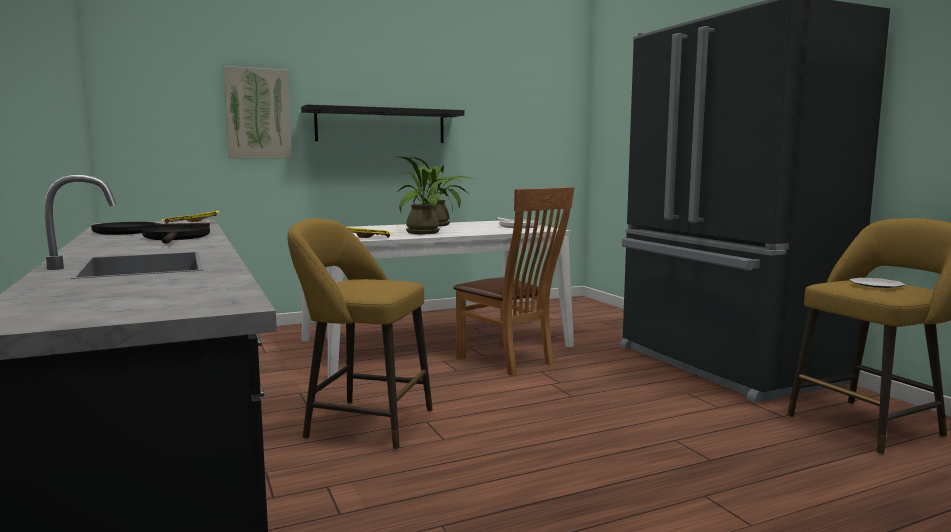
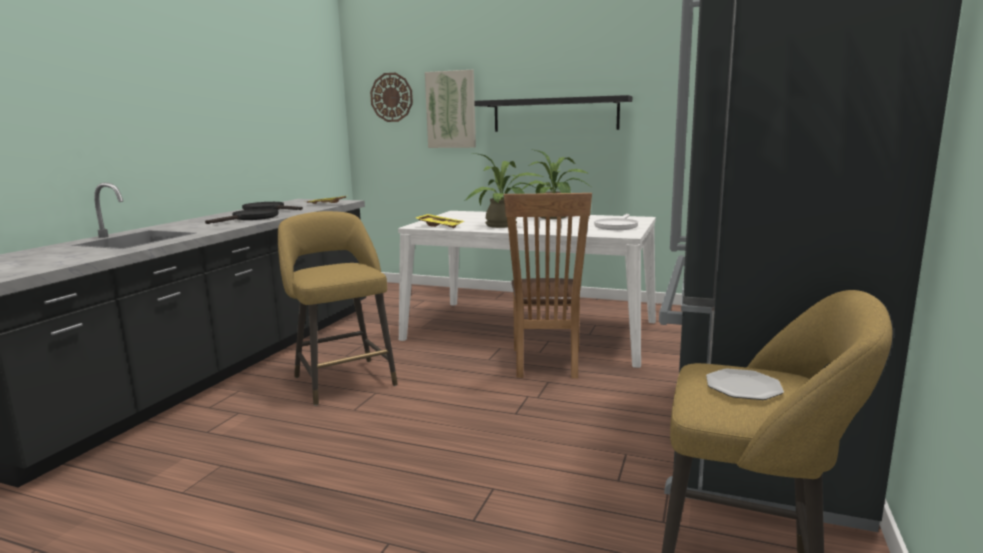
camera: 45 degrees right, 5 degrees up
(169, 93) = (391, 97): none -> wall clock

